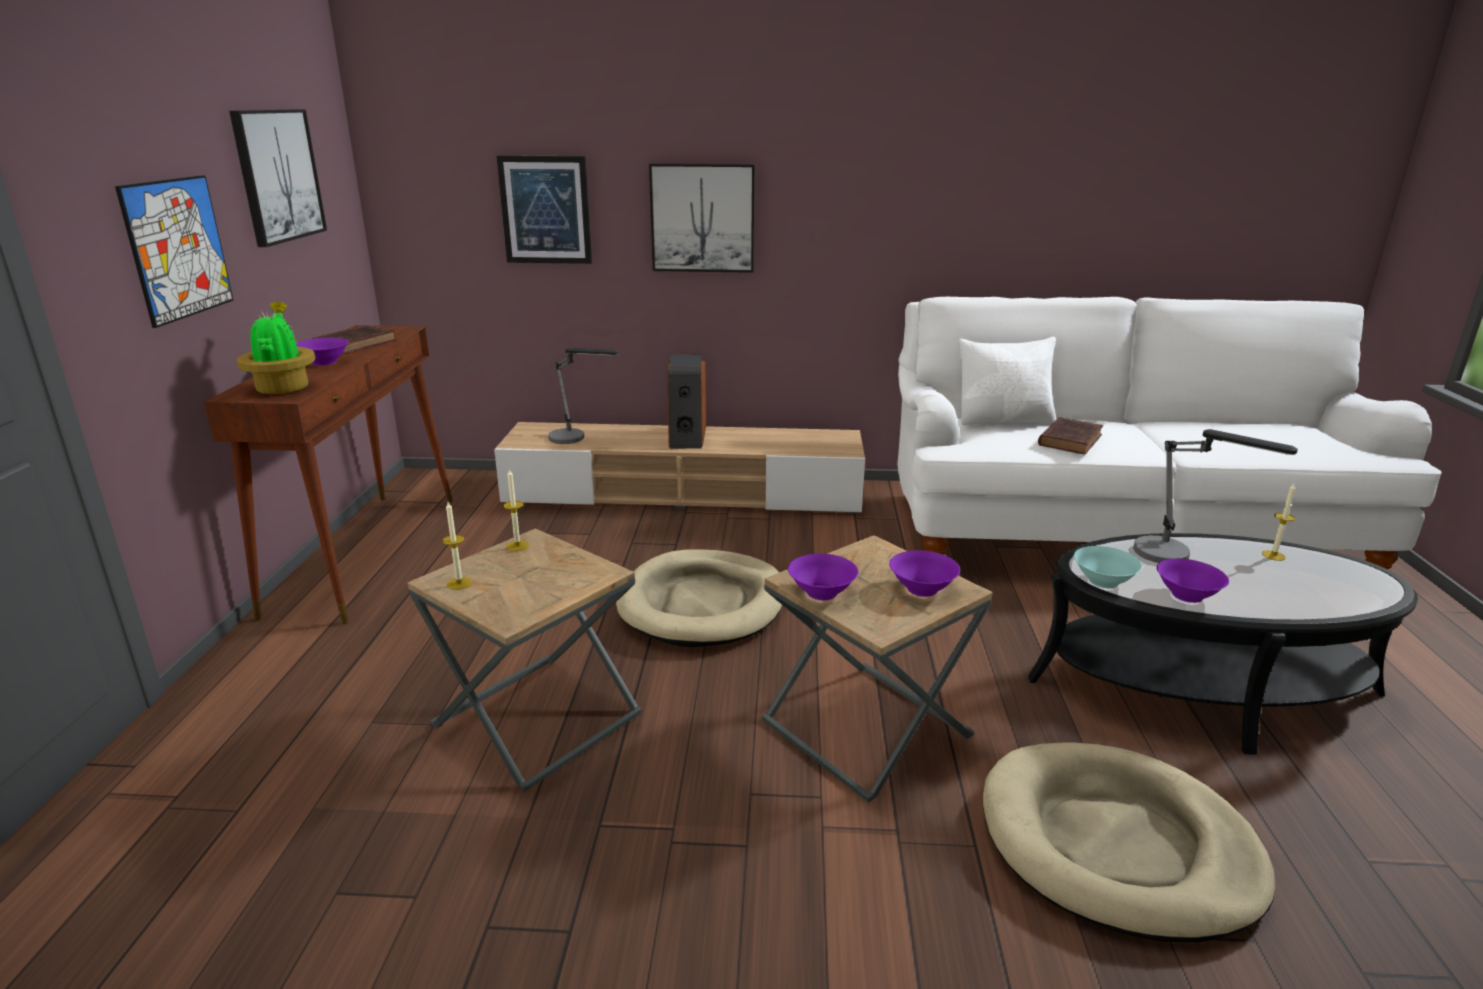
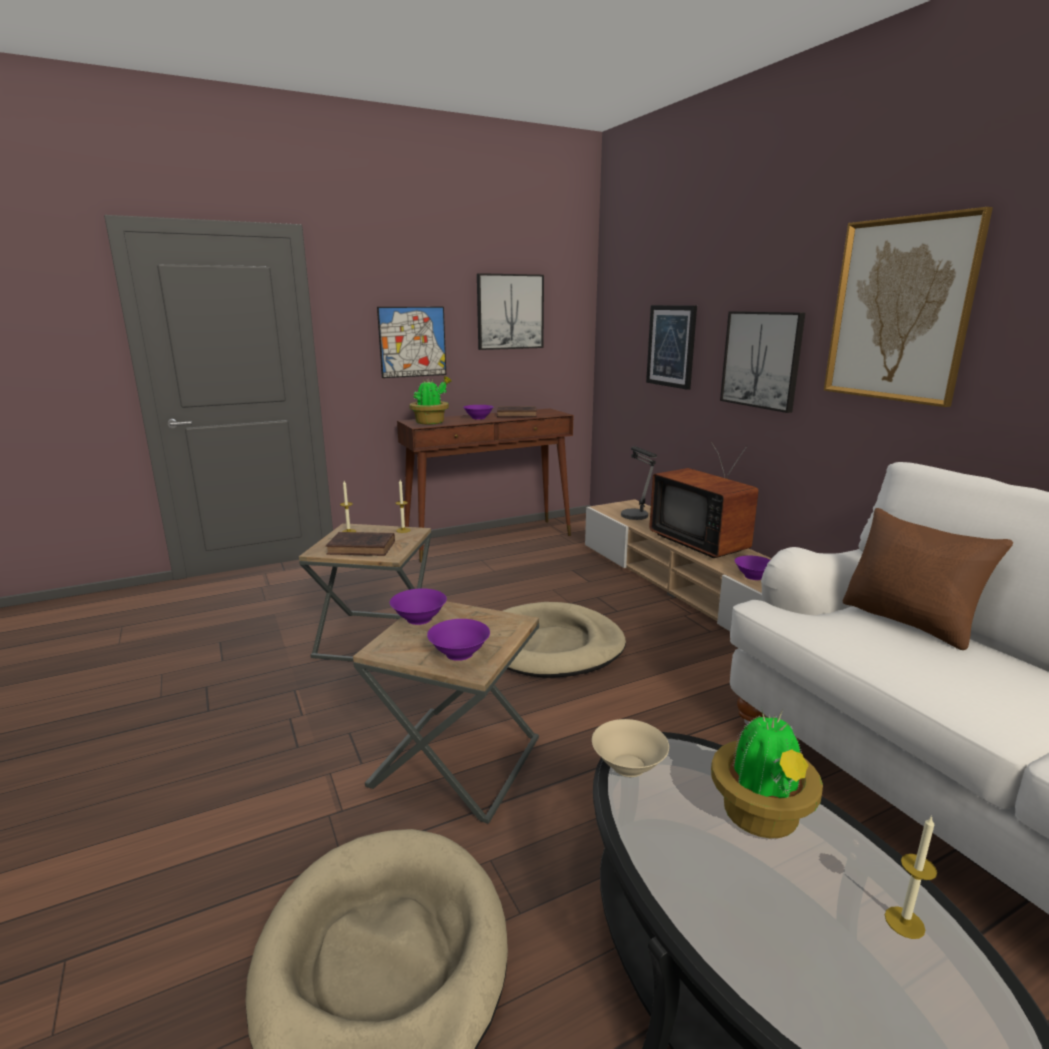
camera: 60 degrees right, 5 degrees down
(686, 437) = (702, 543): speaker -> television
(861, 161) = (900, 310): none -> picture
(1004, 420) = (909, 622): white pillow -> brown pillow
(1070, 439) = (924, 665): brown book -> brown book (363, 548)
(1103, 581) = (627, 765): turquoise bowl -> beige bowl
(1177, 558) = (761, 817): table lamp -> potted plant
(1187, 595) = (660, 835): purple bowl -> purple bowl (753, 576)

